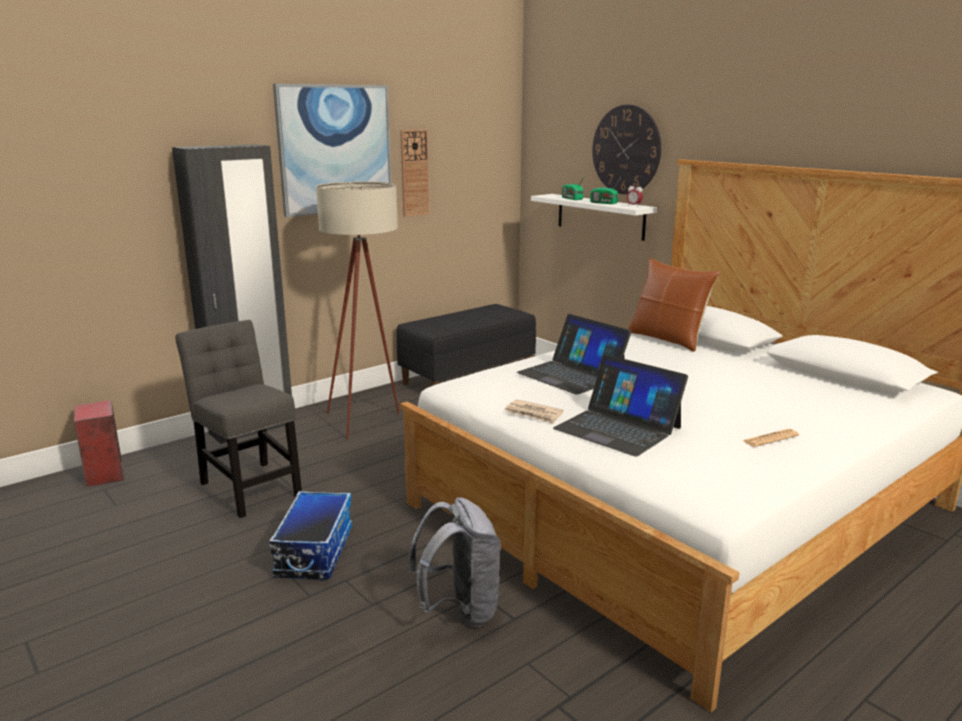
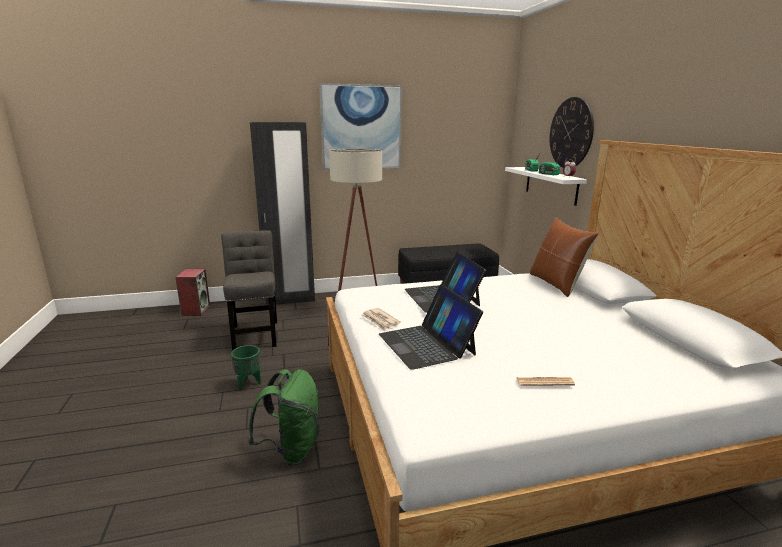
camera: 25 degrees right, 0 degrees up
(314, 551) = (248, 383): storage box -> green planter
(414, 173) = (420, 146): wall clock -> none
(459, 610) = (291, 450): grey backpack -> green backpack

